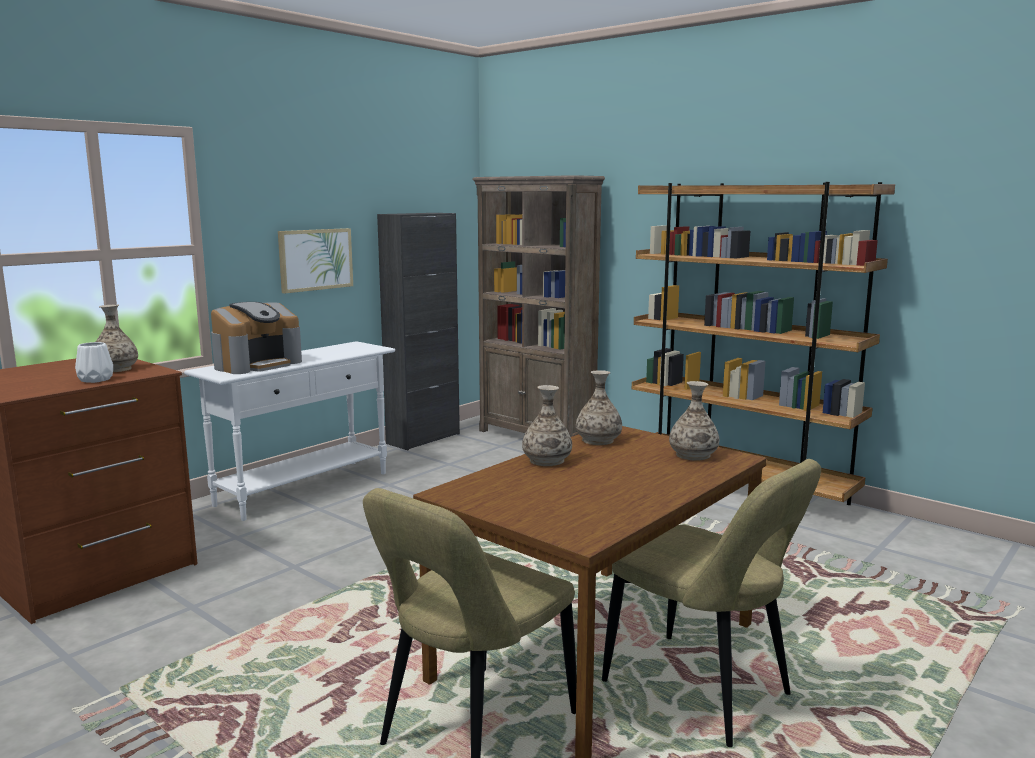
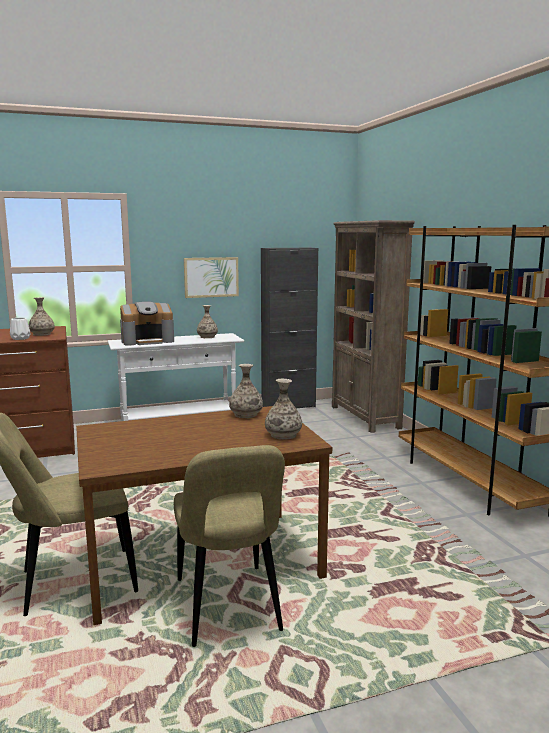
camera: 30 degrees right, 0 degrees up
(547, 461) = (186, 421): vase -> vase (207, 337)

